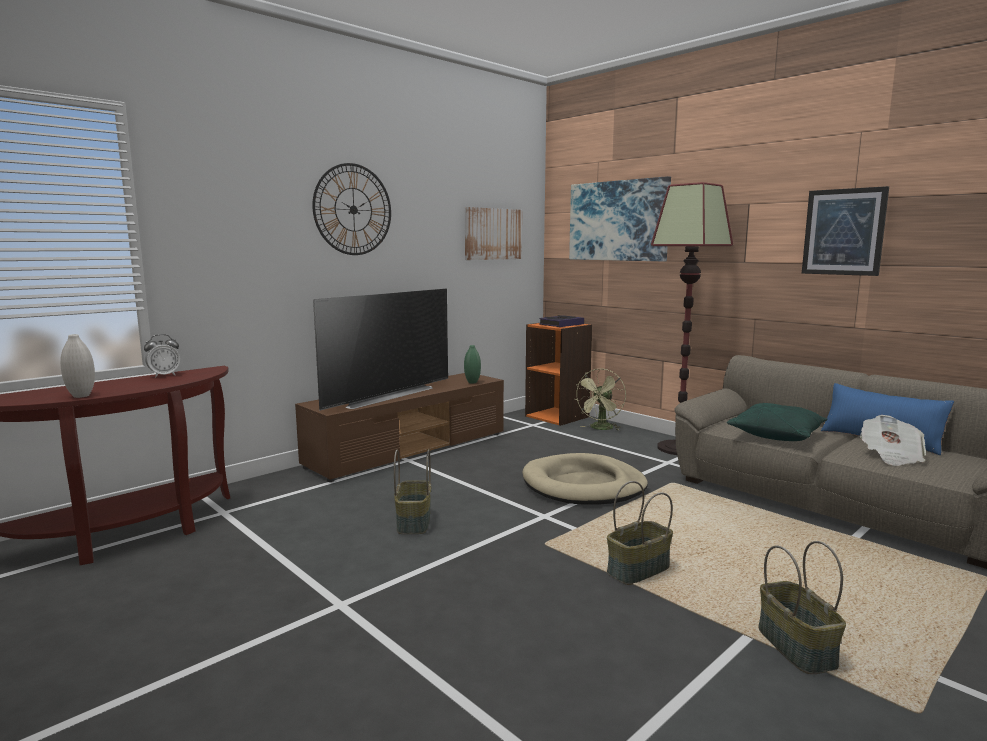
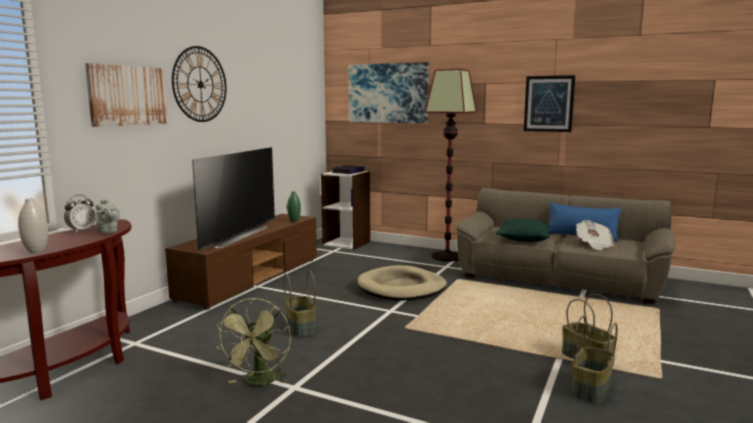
camera: 20 degrees left, 0 degrees up
(186, 379) = (108, 231): none -> grey teapot
(493, 234) = (293, 103): picture -> picture (127, 95)
(557, 416) = (347, 243): orange bookcase -> white bookcase
(601, 429) = (384, 249): green fan -> green fan (259, 382)
(638, 570) = (475, 334): basket -> basket (591, 389)

